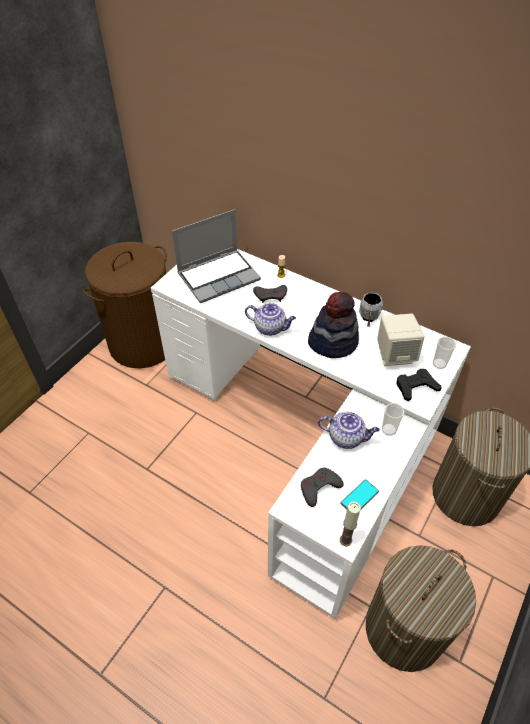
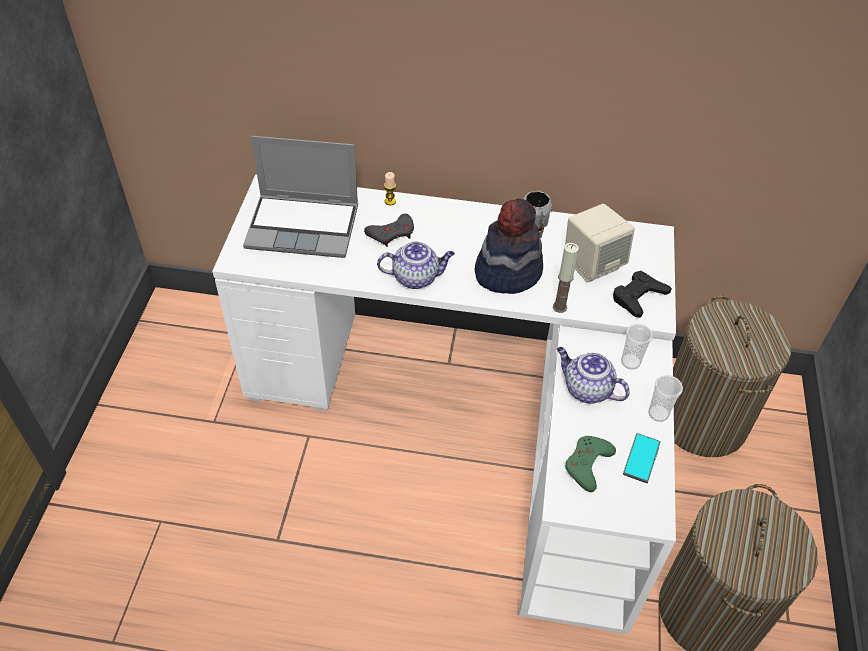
camera: 25 degrees left, 0 degrees up
(143, 343) = (177, 362): brown laundry basket -> none
(219, 276) = (304, 226): laptop -> laptop turned 60 degrees clockwise
(319, 488) = (587, 464): grey game controller -> green game controller
(345, 540) = (653, 516): candle -> candle (559, 307)
(346, 437) = (586, 389): teapot -> teapot turned 135 degrees counterclockwise
(439, 364) = (650, 259): cup -> cup (658, 413)

